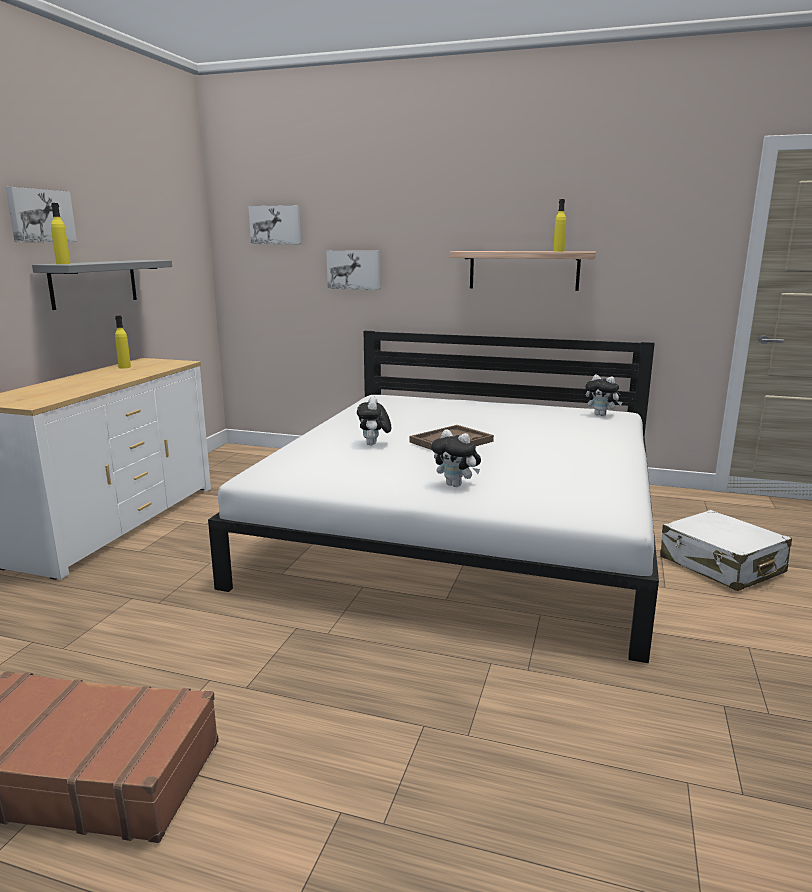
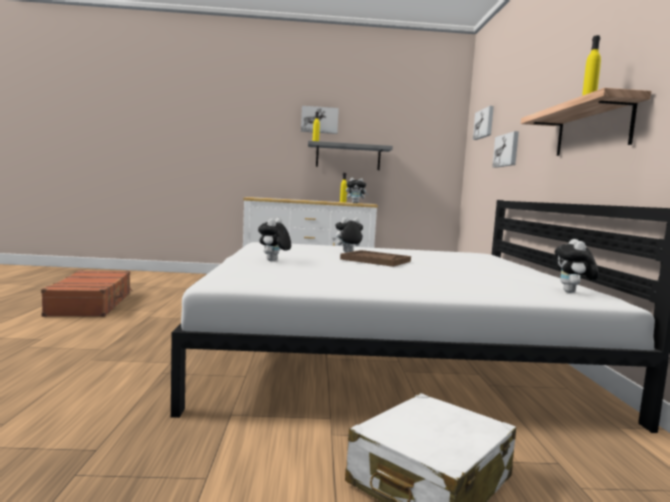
camera: 70 degrees right, 10 degrees down
(169, 366) = (356, 203): none -> plush toy

